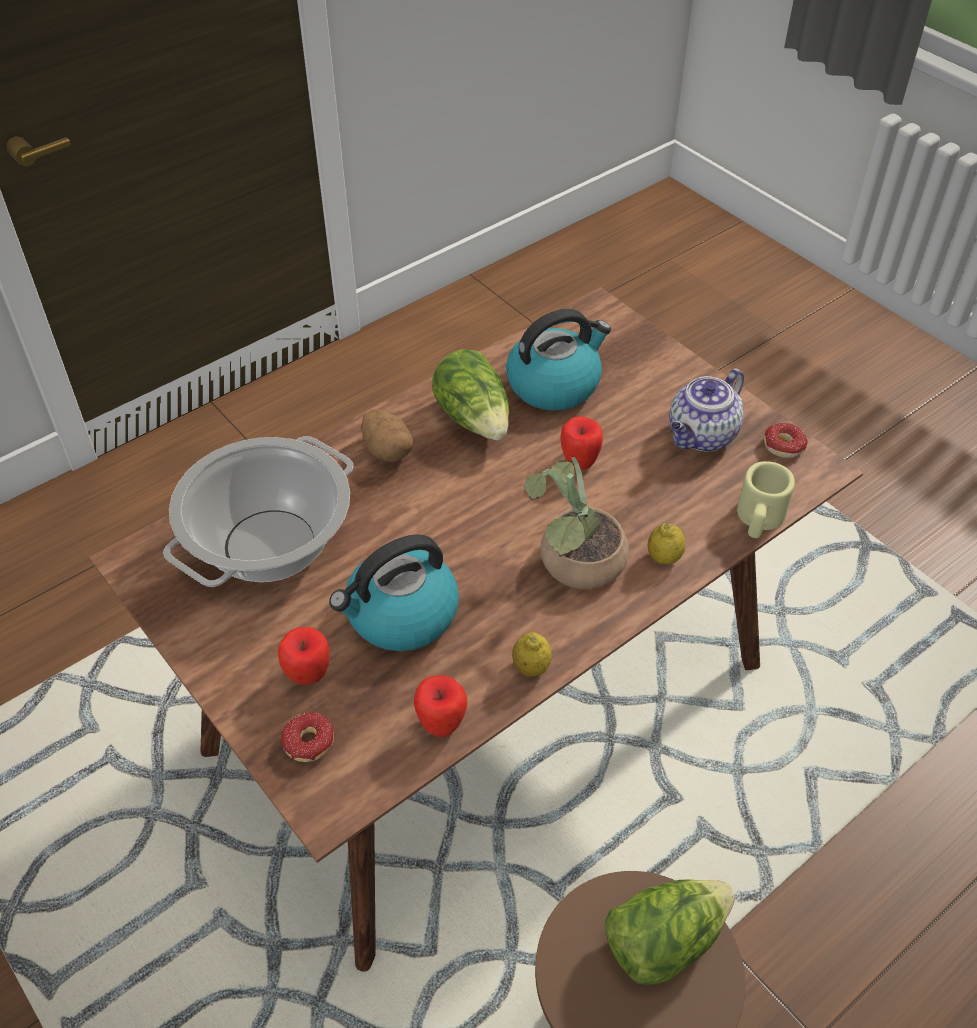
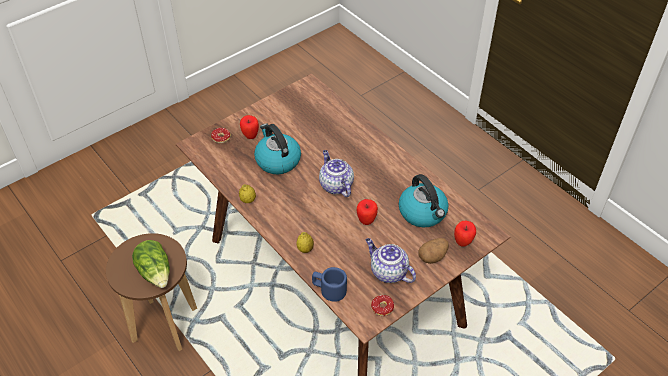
camera: 90 degrees right, 0 degrees up
(270, 546) = (315, 120): cooking pot -> none
(387, 449) = (372, 152): potato -> potato (432, 256)
(441, 725) = (224, 173): apple -> apple (463, 242)
(475, 418) = (395, 182): lettuce -> none
(483, 509) = (335, 185): none -> teapot
(575, 566) = (301, 216): potted plant -> none
(759, 519) = (329, 289): beige mug -> blue mug

